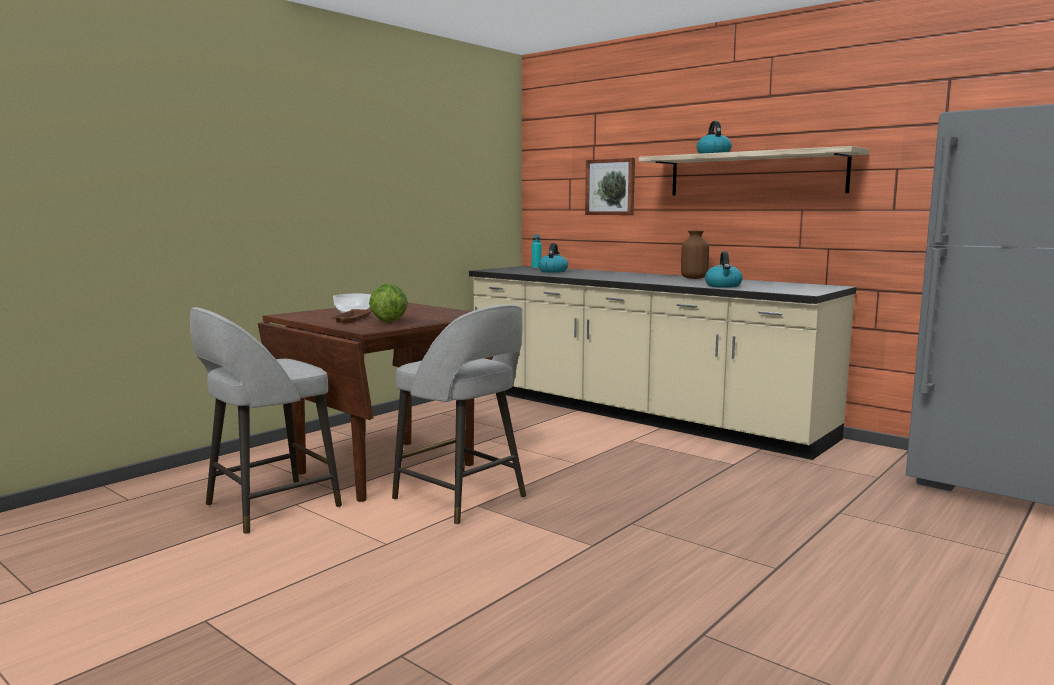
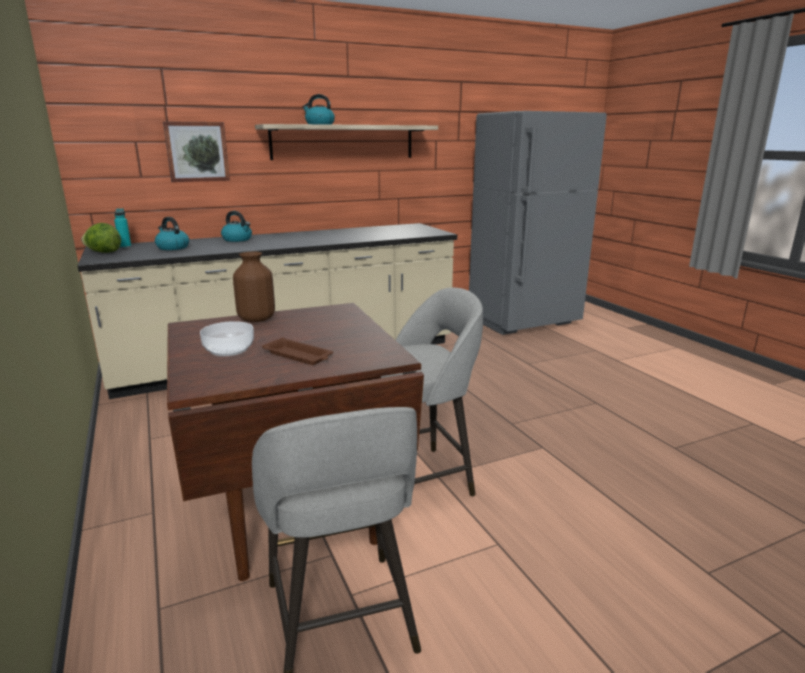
camera: 65 degrees left, 10 degrees up
(388, 321) = (342, 343): lettuce -> lettuce (104, 252)
(693, 278) = (316, 233): brown vase -> brown vase (256, 319)
(723, 286) = (378, 236): kettle -> kettle (238, 239)

